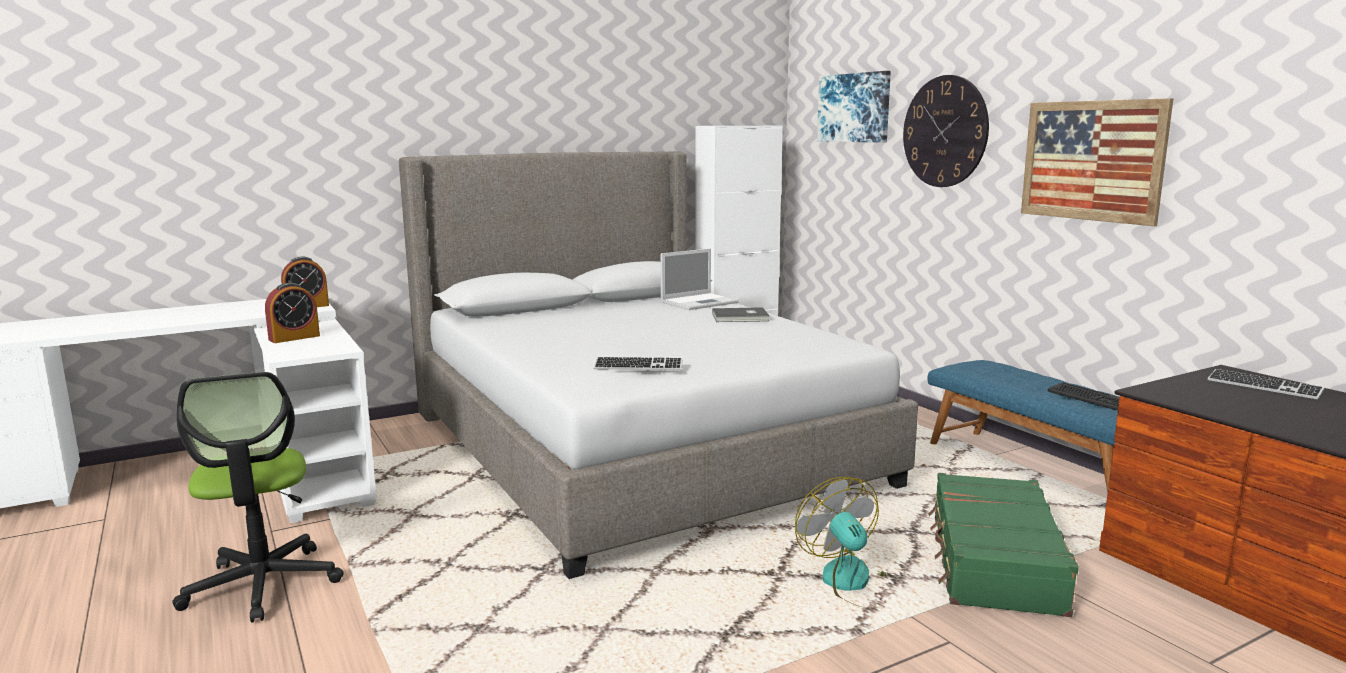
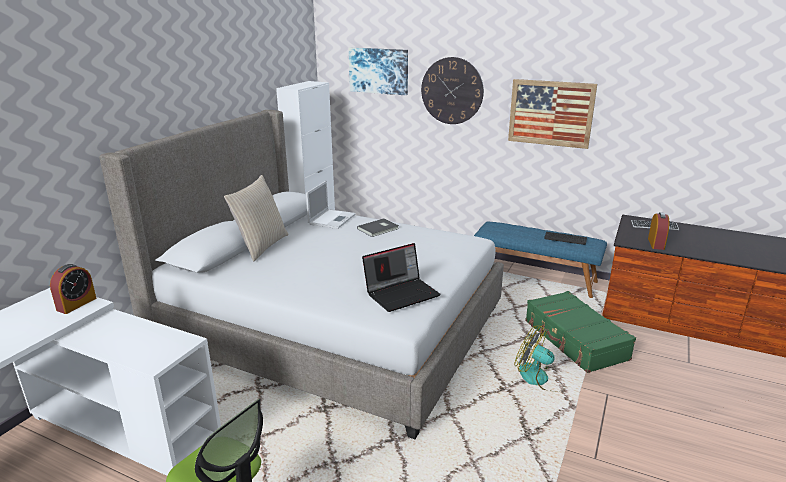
camera: 35 degrees left, 10 degrees up
(294, 338) = (119, 341): alarm clock -> alarm clock (656, 244)
(570, 309) = (261, 246): none -> beige pillow
(638, 366) = (402, 293): keyboard -> laptop

